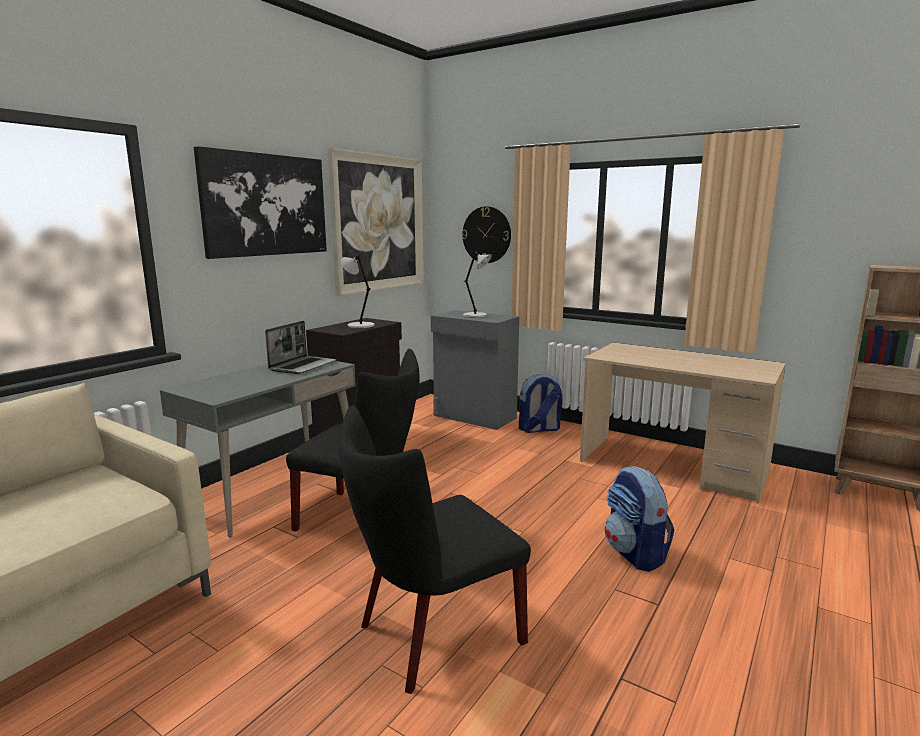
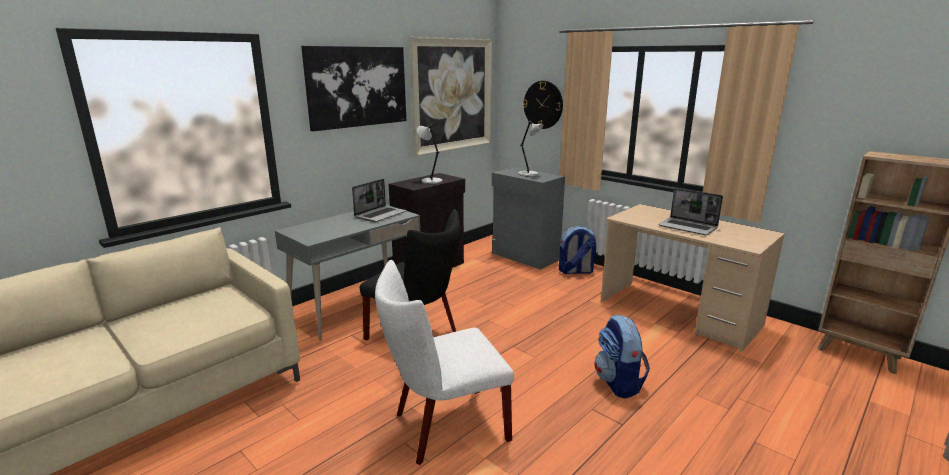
camera: 10 degrees right, 5 degrees up
(431, 636) = (444, 427): black chair -> white chair
(681, 362) = (688, 227): none -> laptop

